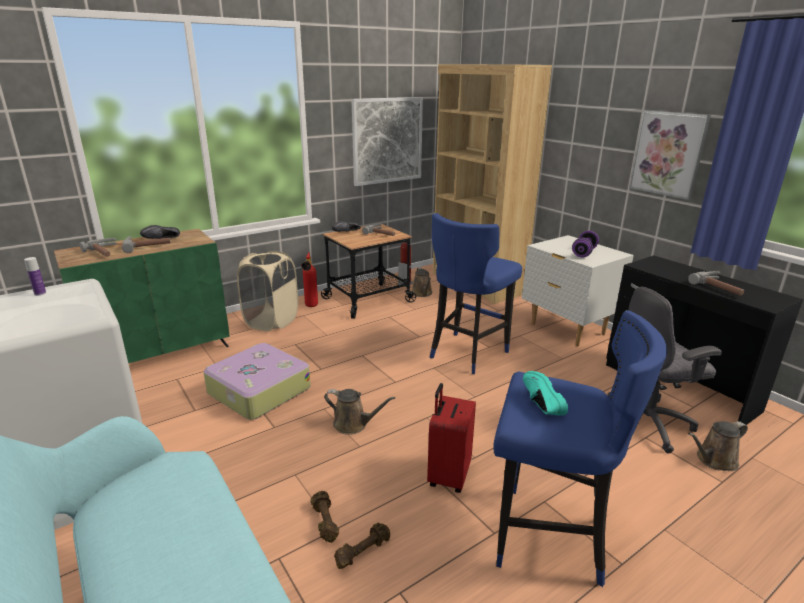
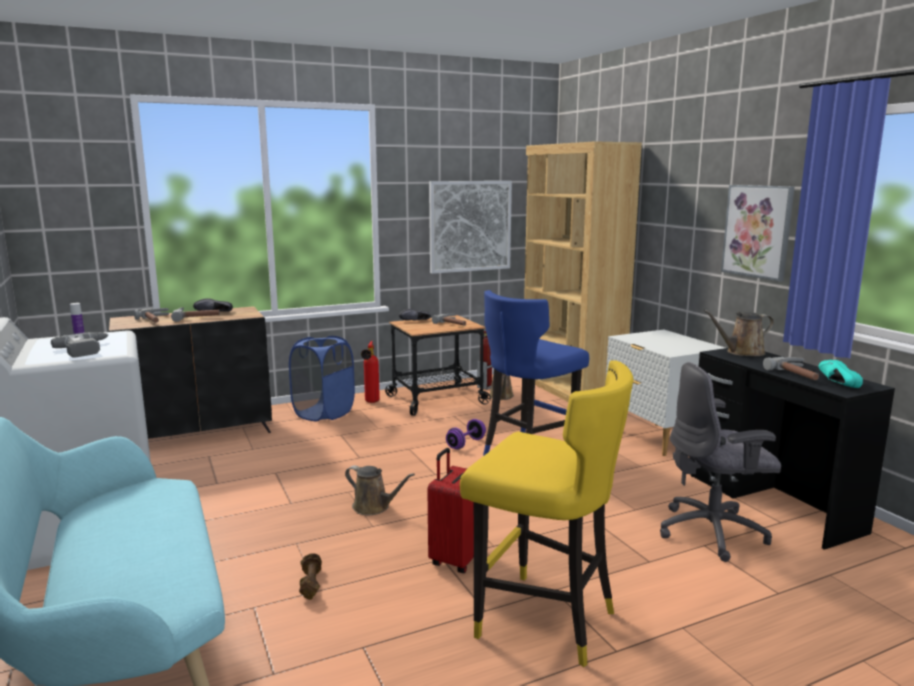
camera: 10 degrees right, 10 degrees down
(57, 312) = (87, 349): none -> power drill
(159, 353) = (199, 433): green cabinet -> black cabinet
(258, 391) = (286, 471): suitcase -> none
(271, 321) = (324, 413): beige laundry basket -> blue laundry basket
(362, 552) = (339, 611): brown dumbbell -> none
(538, 403) = (517, 452): turquoise shoe -> turquoise shoe (834, 382)
(548, 537) = (543, 620): blue stool -> yellow stool
(584, 253) = (670, 345): purple dumbbell -> purple dumbbell (466, 444)
(714, 460) = (779, 573): brown watering can -> brown watering can (742, 352)

